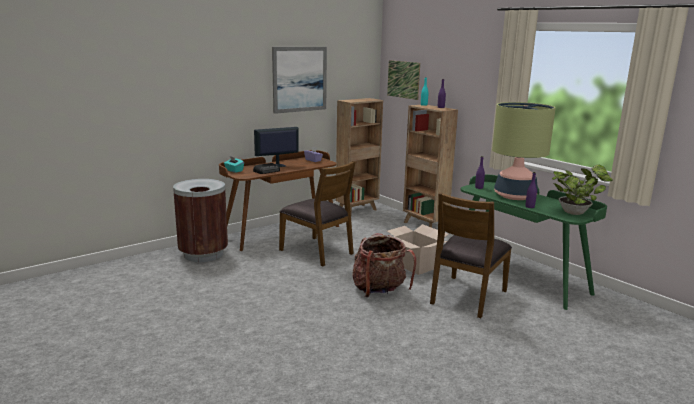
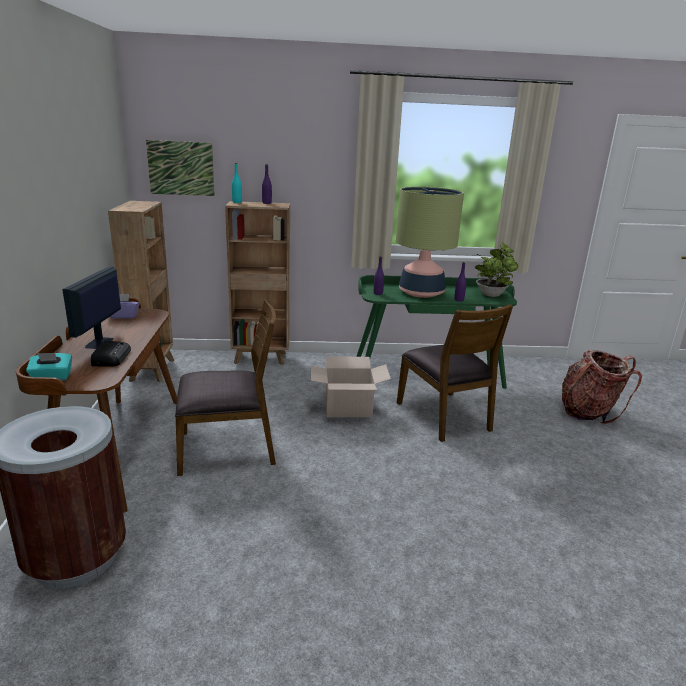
camera: 55 degrees left, 5 degrees up
(300, 79) = (67, 181): picture -> none
(379, 290) = (383, 456): backpack -> backpack (588, 412)

